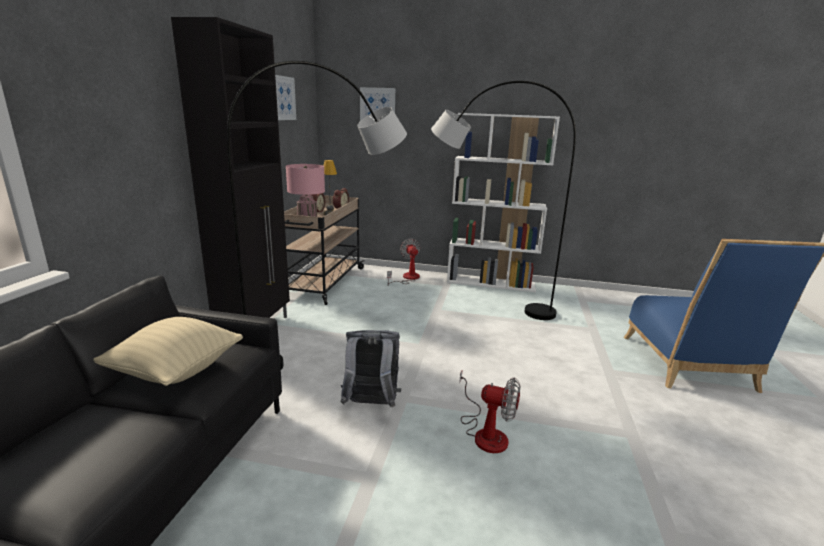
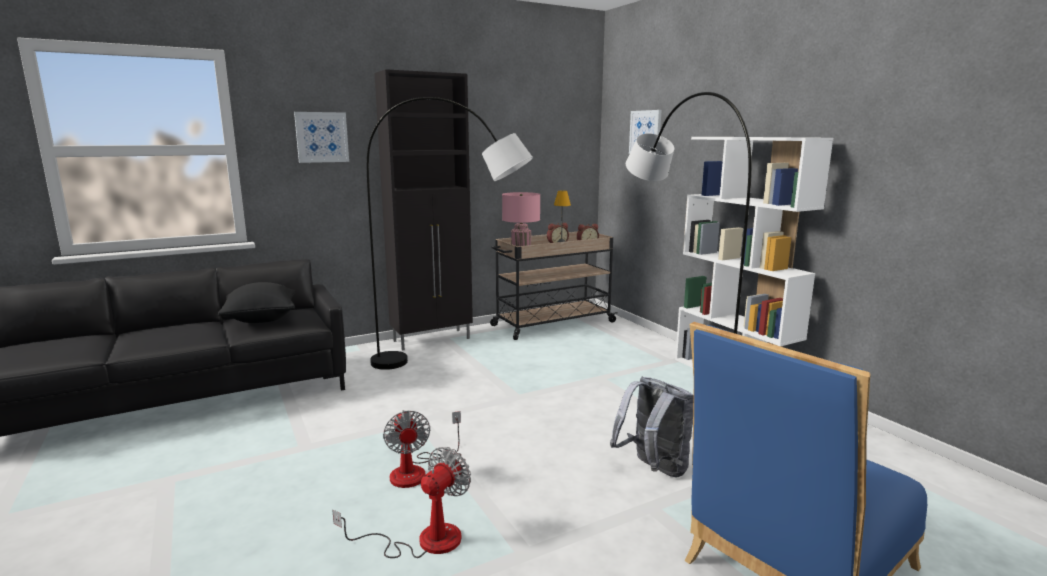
camera: 50 degrees right, 5 degrees down
(176, 371) = (261, 319): beige pillow -> black pillow
(283, 98) = (531, 127): picture -> picture (322, 137)
(371, 405) = (393, 413): grey backpack -> grey backpack (653, 469)
(407, 278) = (640, 343): fan -> fan (423, 540)

